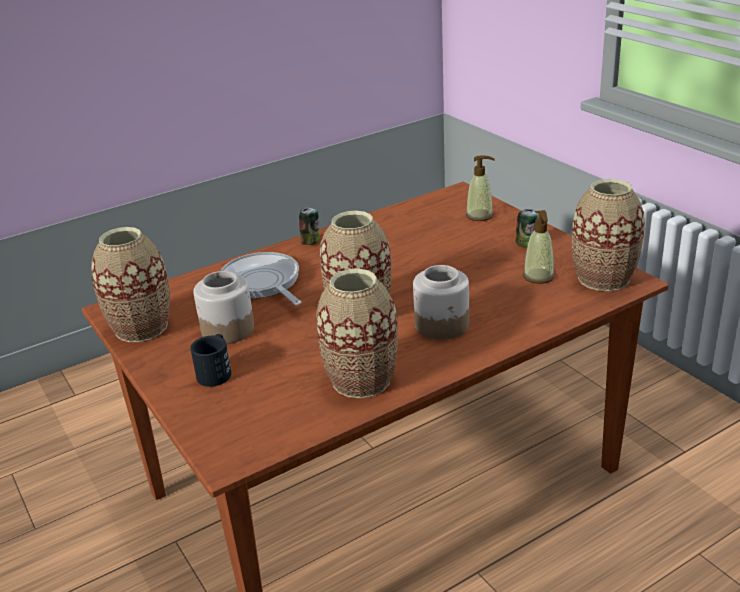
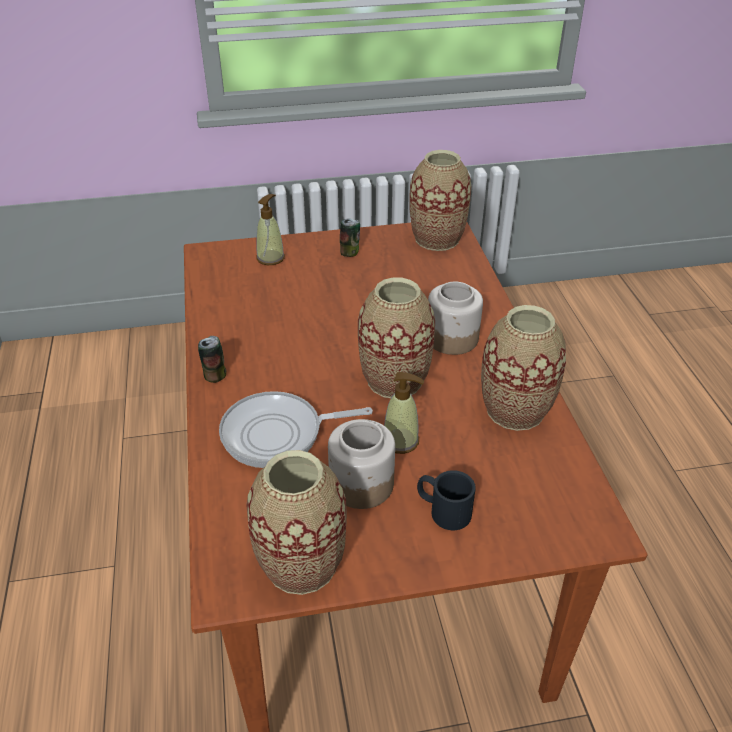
camera: 70 degrees left, 10 degrees up
(538, 277) = (410, 265): soap dispenser -> soap dispenser (401, 441)

